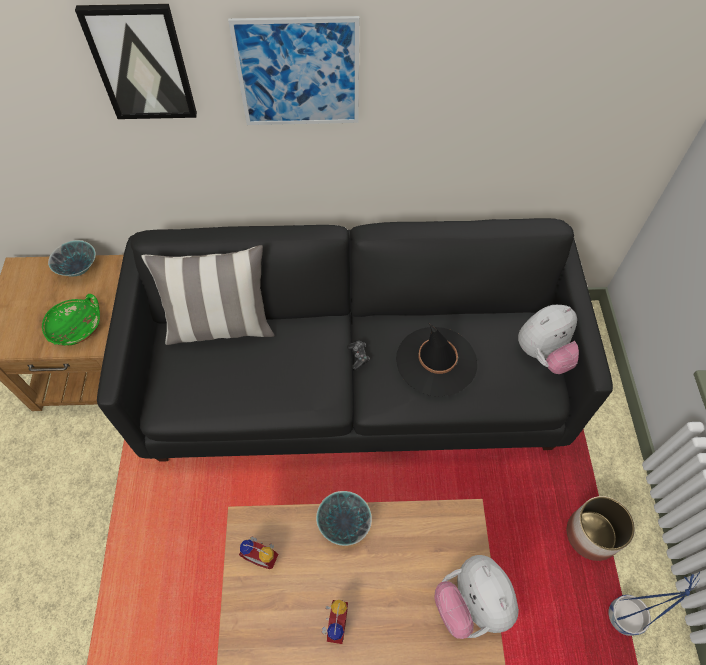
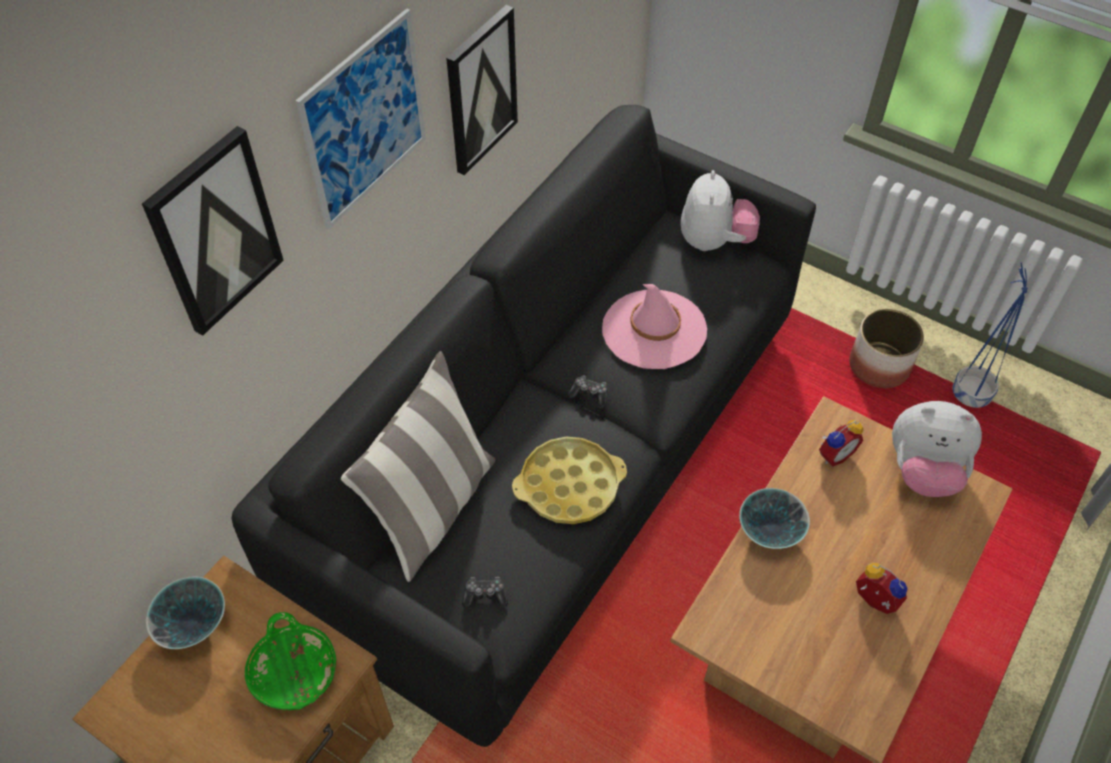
camera: 55 degrees left, 5 degrees down
(180, 386) = (485, 595): none -> game controller
(262, 555) = (754, 633): alarm clock -> alarm clock (834, 454)
(283, 384) = (569, 485): none -> yellow tray
(431, 124) = (480, 90): none -> picture
(436, 361) = (654, 329): black hat -> pink hat

